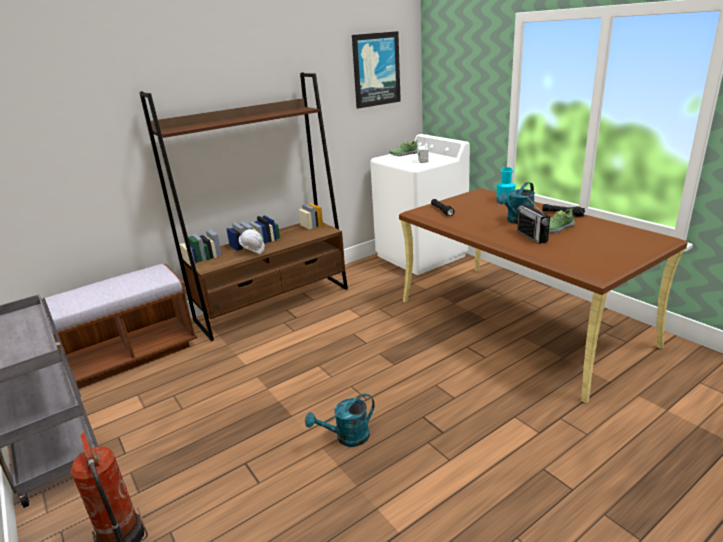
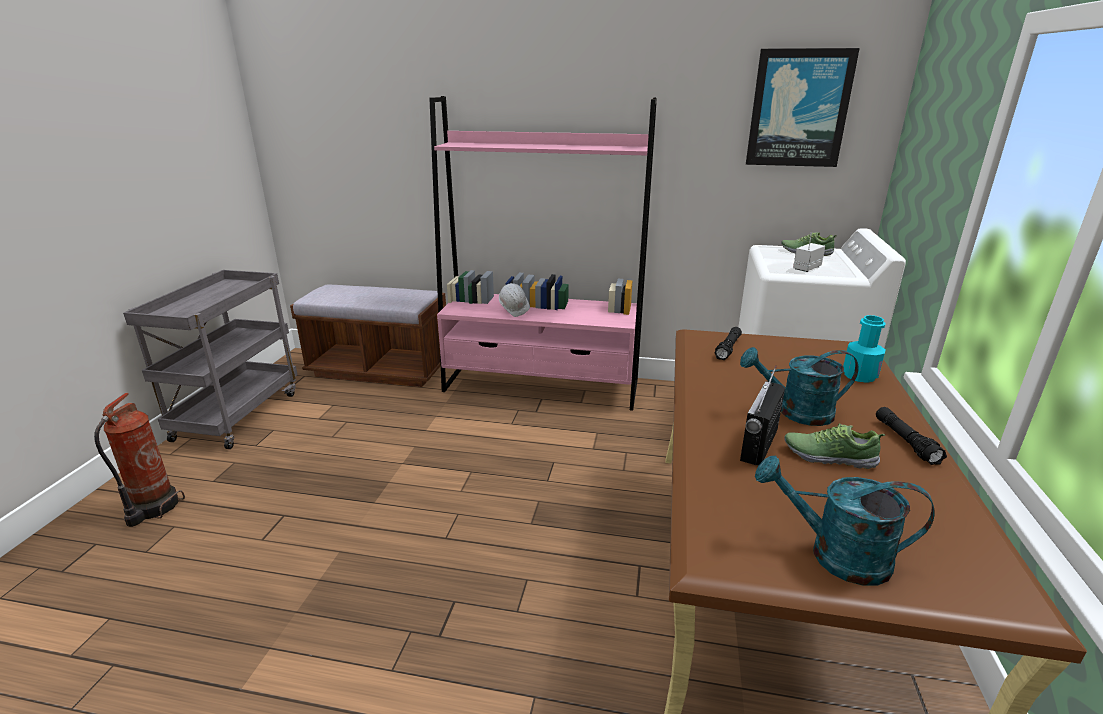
camera: 45 degrees right, 0 degrees up
(274, 304) = (541, 386): brown bookcase -> pink bookcase
(347, 438) = (368, 560): turquoise watering can -> turquoise watering can (835, 555)

